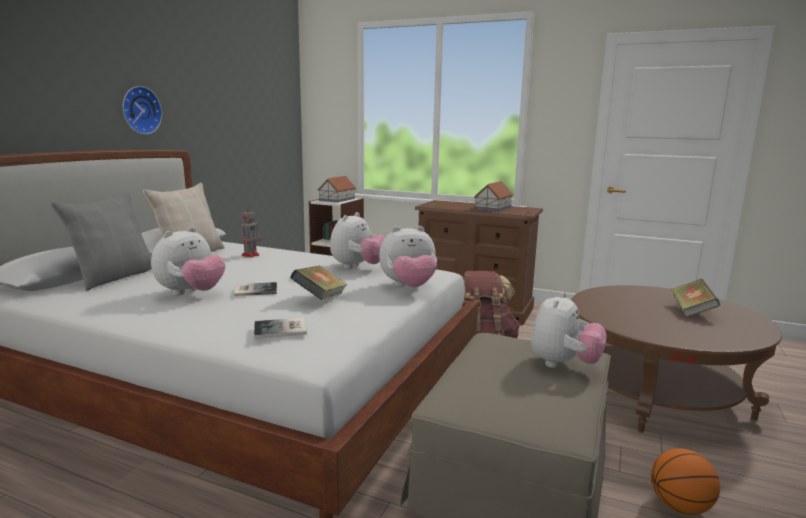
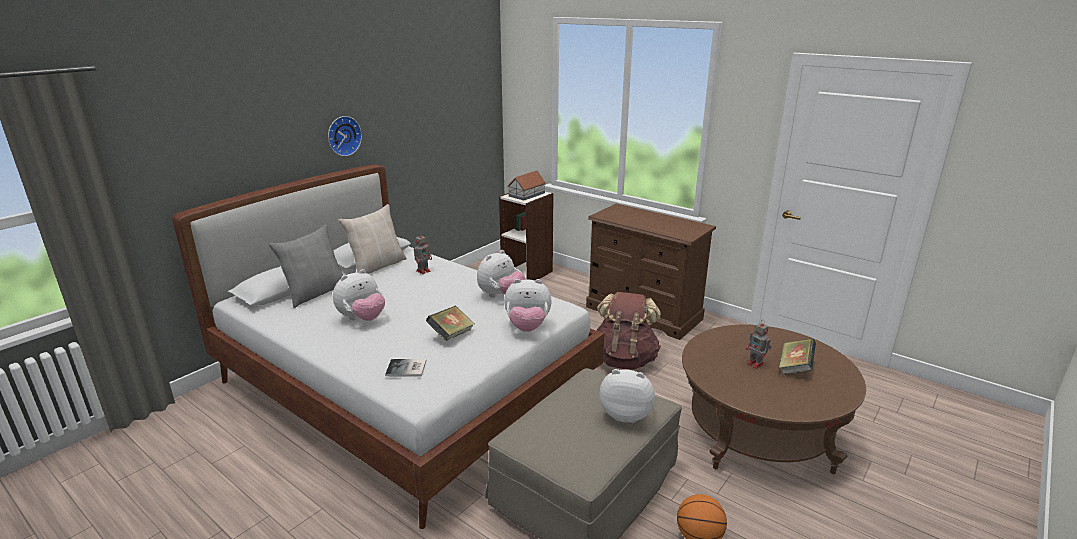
camera: 15 degrees right, 10 degrees up
(254, 290) = (407, 319): book -> none
(493, 208) = (664, 223): toy house -> none
(563, 364) = (626, 414): plush toy -> plush toy turned 120 degrees counterclockwise
(653, 311) = (756, 364): none -> toy robot

